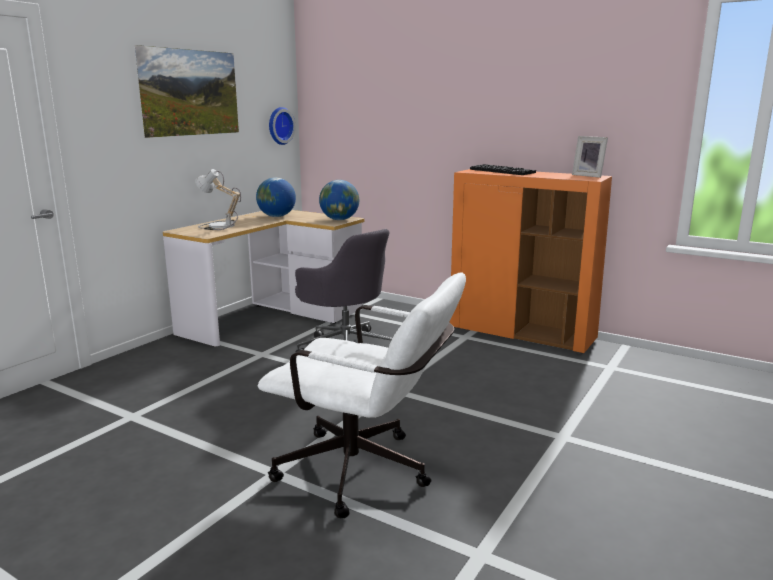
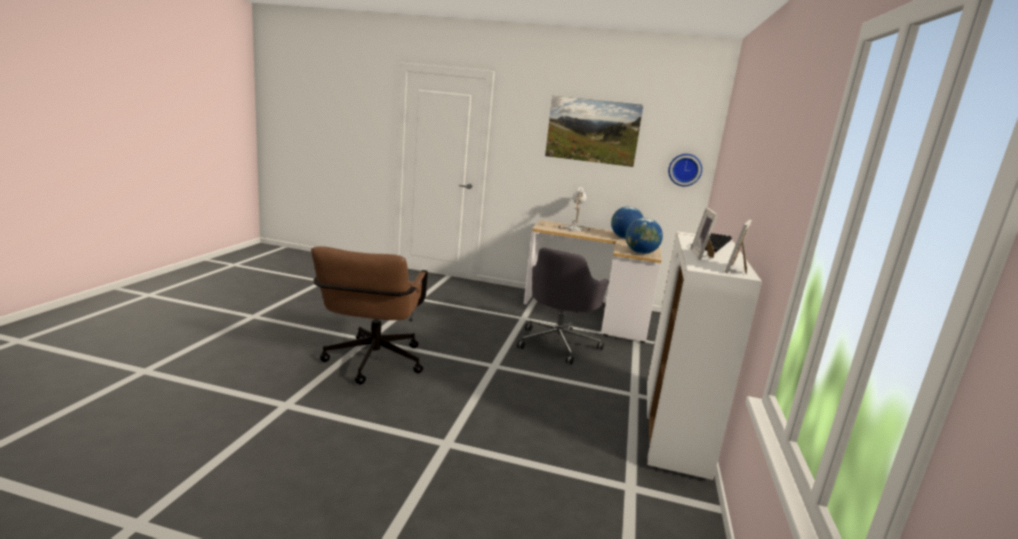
camera: 70 degrees right, 0 degrees up
(366, 474) = (371, 365): white office chair -> brown office chair
(522, 334) = (675, 428): orange cabinet -> white cabinet
(549, 176) = (702, 255): none -> picture frame

